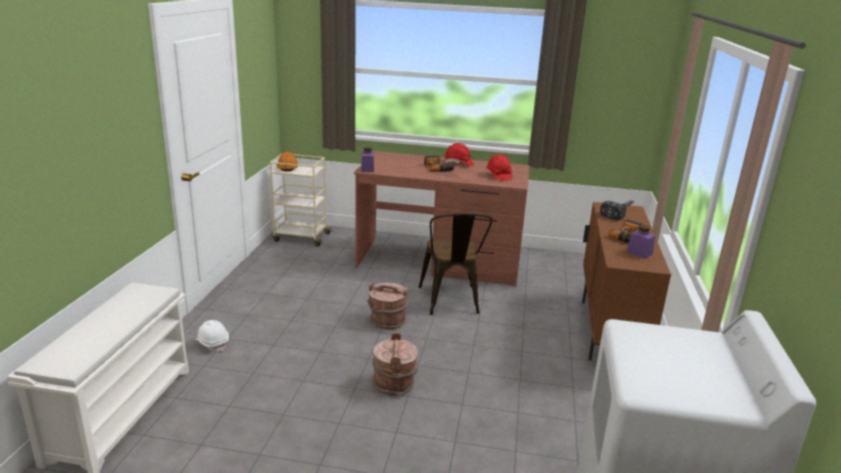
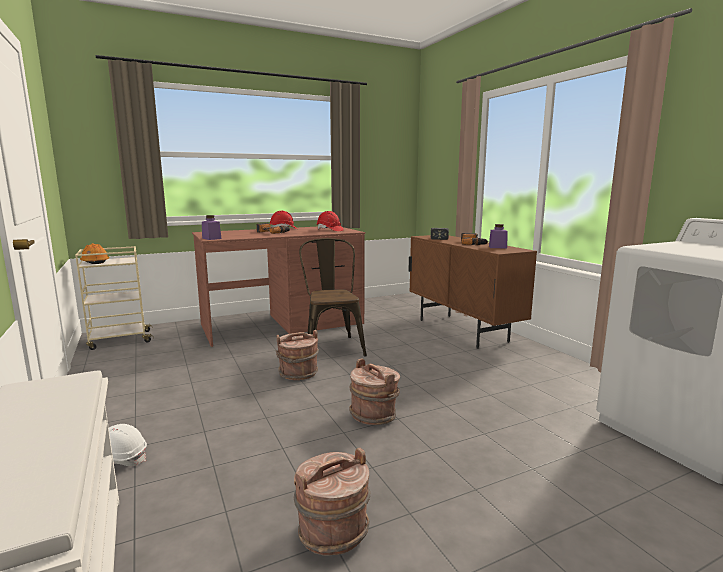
camera: 35 degrees left, 10 degrees down
(266, 448) = (332, 530): none -> brown bucket
(451, 302) = (332, 346): brown chair -> brown chair turned 150 degrees counterclockwise

